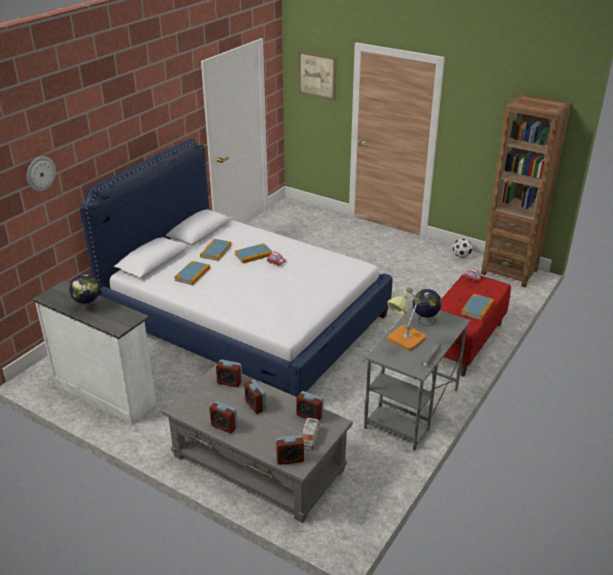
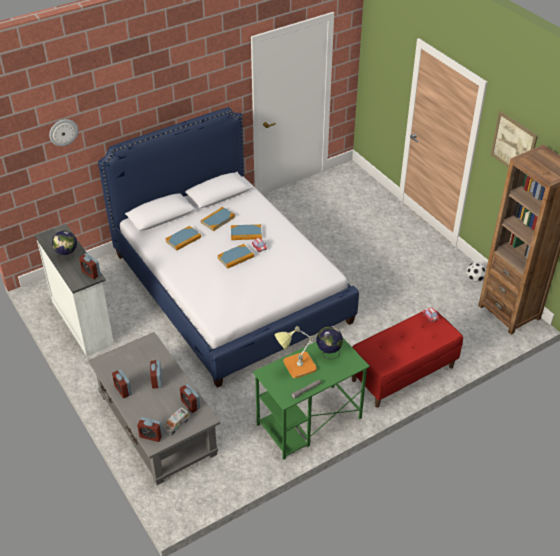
camera: 25 degrees right, 10 degrees up
(229, 382) = (151, 353): alarm clock -> alarm clock (91, 273)
(317, 75) = (385, 57): picture -> picture (513, 145)
(412, 409) = (308, 422): grey desk -> green desk
(477, 308) = (409, 351): book -> book (235, 257)

